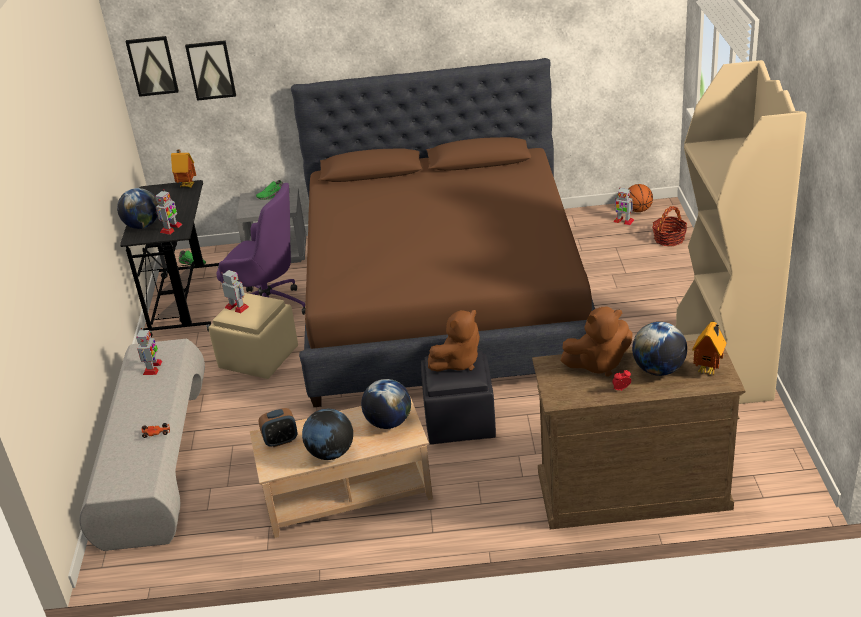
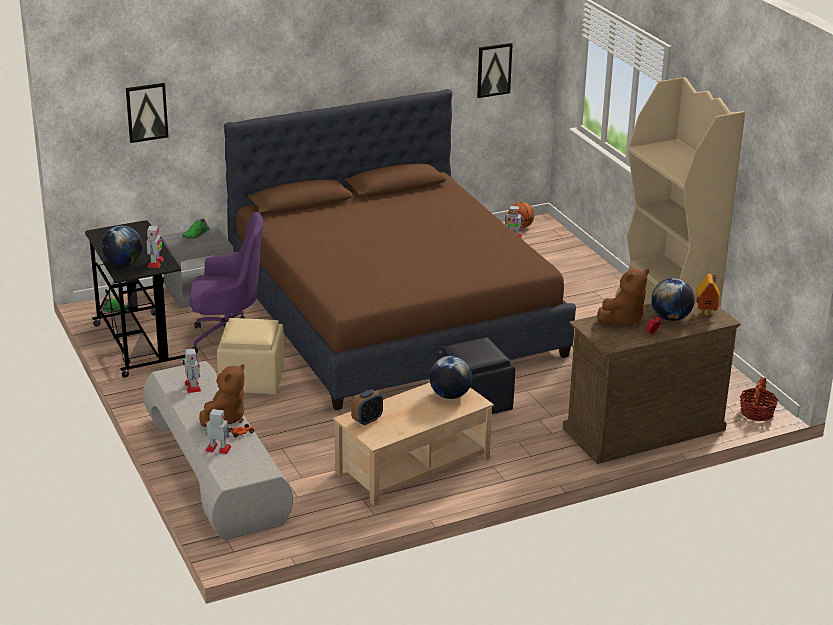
camera: 25 degrees left, 5 degrees down
(152, 66) = (90, 110): picture -> picture (494, 70)
(187, 185) = (136, 226): toy house -> none
(237, 307) = (240, 329): toy robot -> toy robot (218, 448)
(331, 453) = (418, 422): globe -> none
(458, 362) = (475, 346): brown plush toy -> brown plush toy (225, 418)
(669, 239) = (561, 247): basket -> basket (756, 413)

